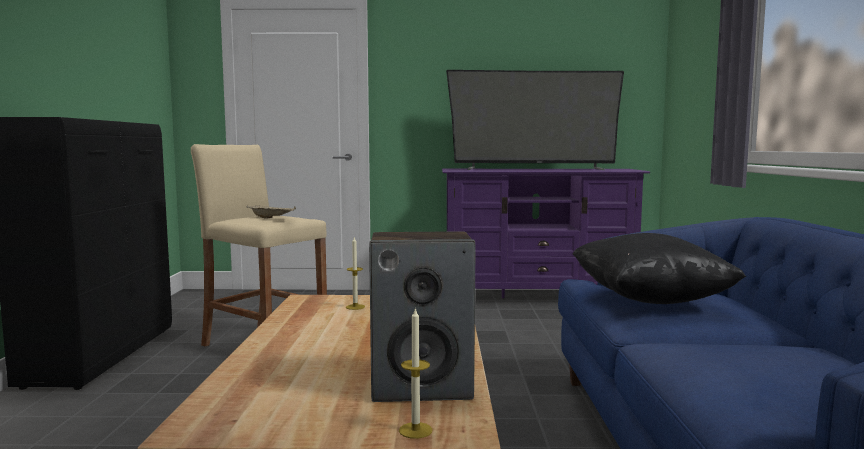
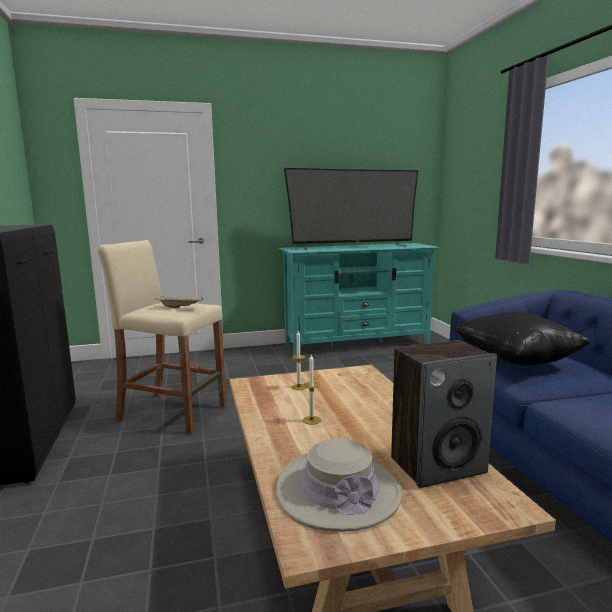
camera: 15 degrees left, 5 degrees up
(280, 392) = (338, 491): none -> beige hat
(415, 430) = (481, 512): candle -> candle (311, 420)
(538, 297) = (357, 344): purple tv stand -> turquoise tv stand

